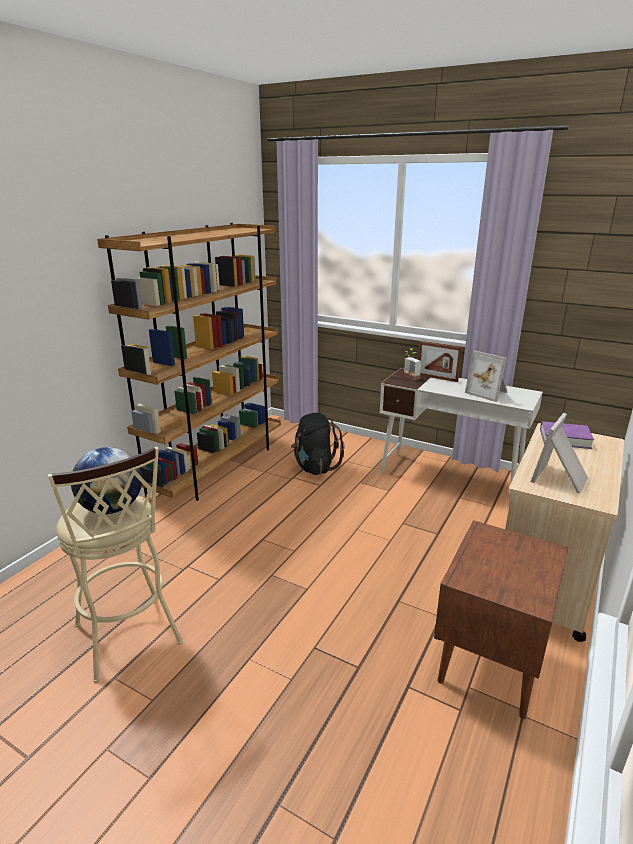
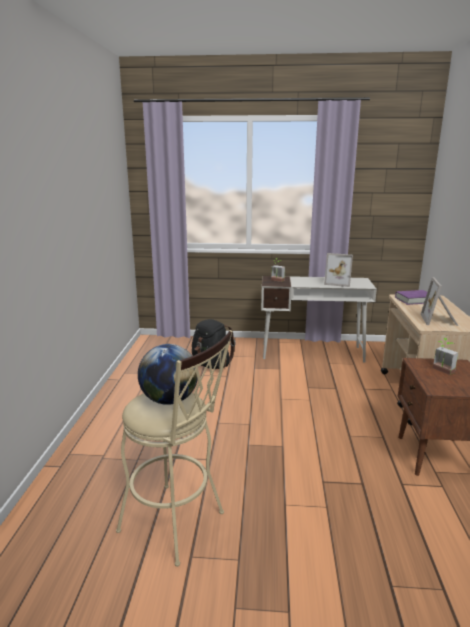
camera: 25 degrees left, 5 degrees down
(217, 467) = (130, 380): brown bookcase -> none
(437, 378) = (295, 278): picture frame -> none
(504, 554) = (441, 371): none -> potted plant

